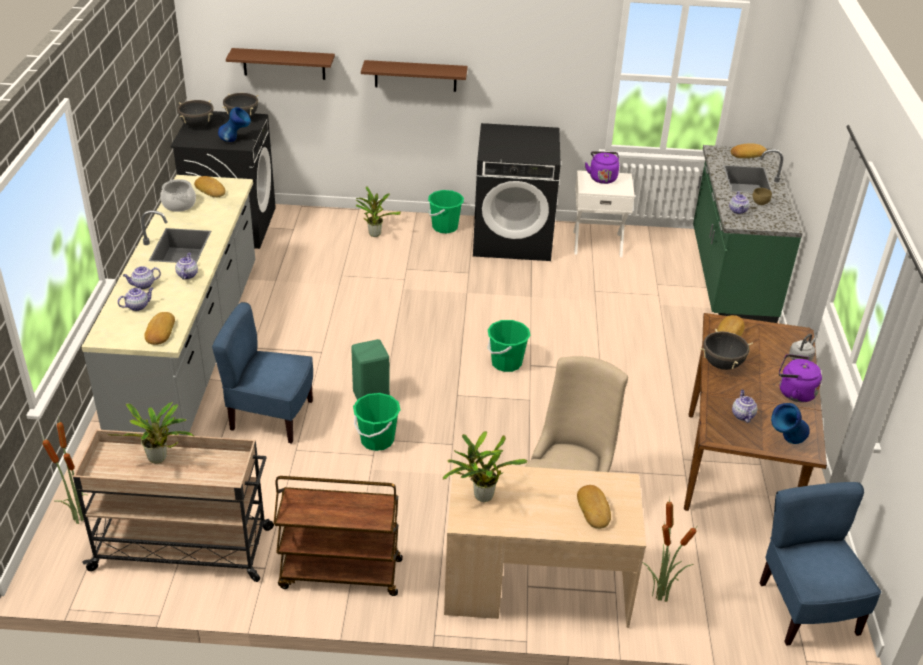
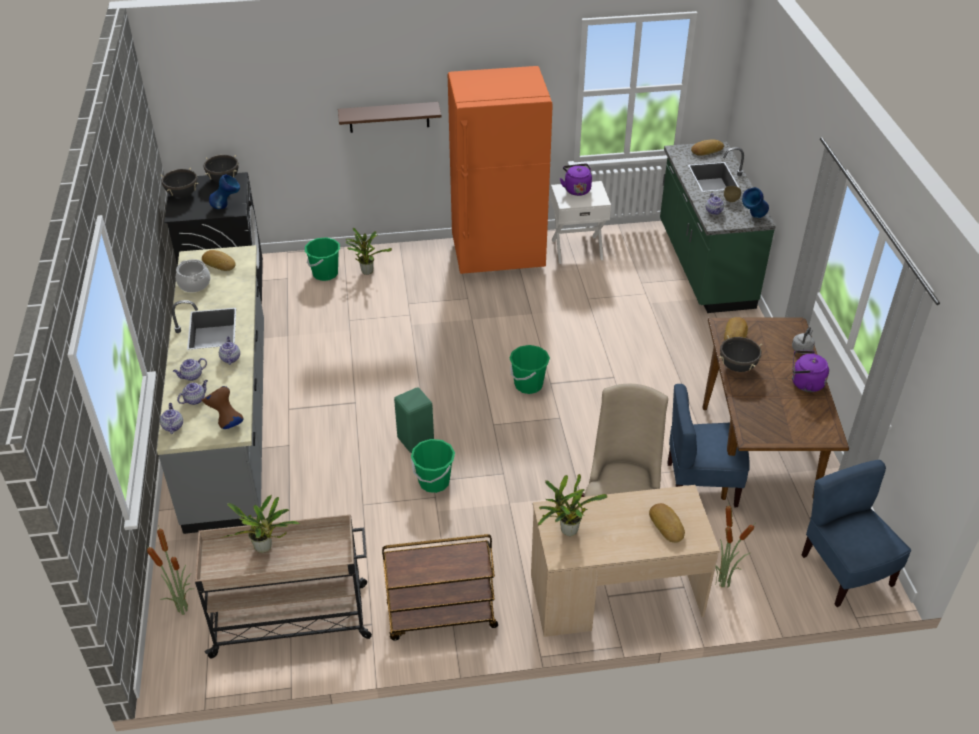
camera: 10 degrees left, 5 degrees up
(159, 332) = (226, 422): bread -> brown vase
(271, 417) = (329, 476): blue chair -> blue chair (701, 483)
(284, 64) = (258, 122): brown shelf -> none
(445, 227) = (431, 254): green bucket -> green bucket (325, 273)
(513, 239) = (498, 256): black washing machine -> orange fridge
(742, 415) = (767, 413): teapot -> teapot (173, 426)
(785, 442) = (809, 432): blue vase -> blue vase (752, 218)

